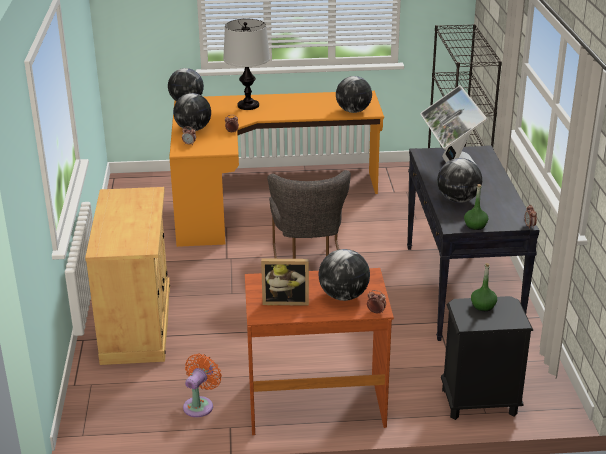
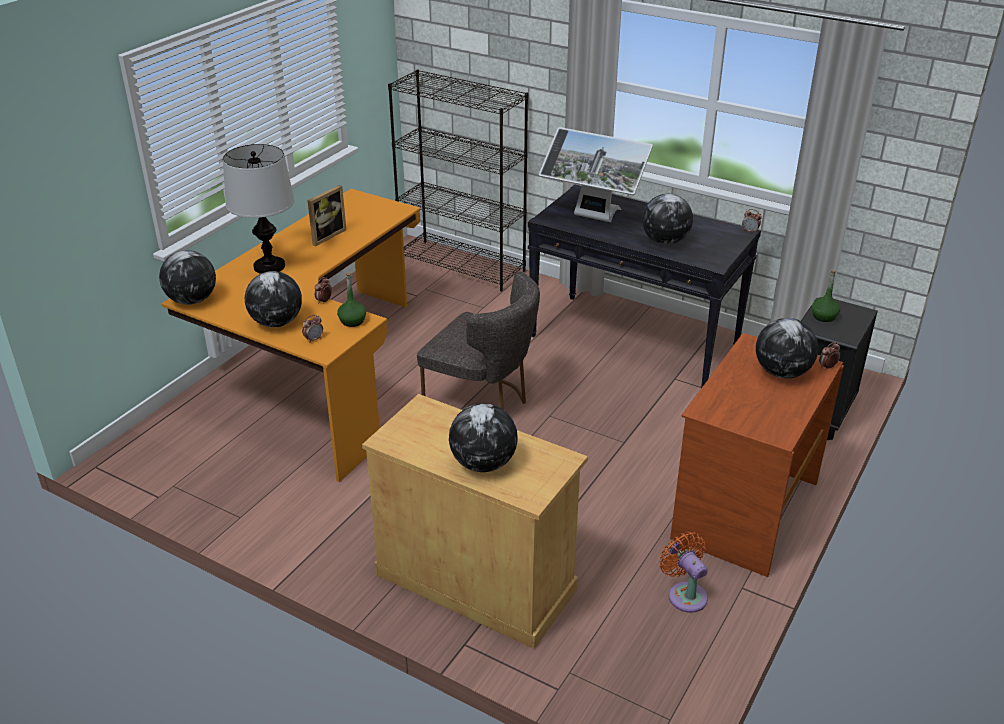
camera: 55 degrees left, 5 degrees up
(285, 300) = (762, 409): picture frame -> picture frame (326, 235)
(353, 111) = (383, 217): globe -> globe (483, 464)
(475, 225) = (724, 253): green bottle -> green bottle (352, 321)

